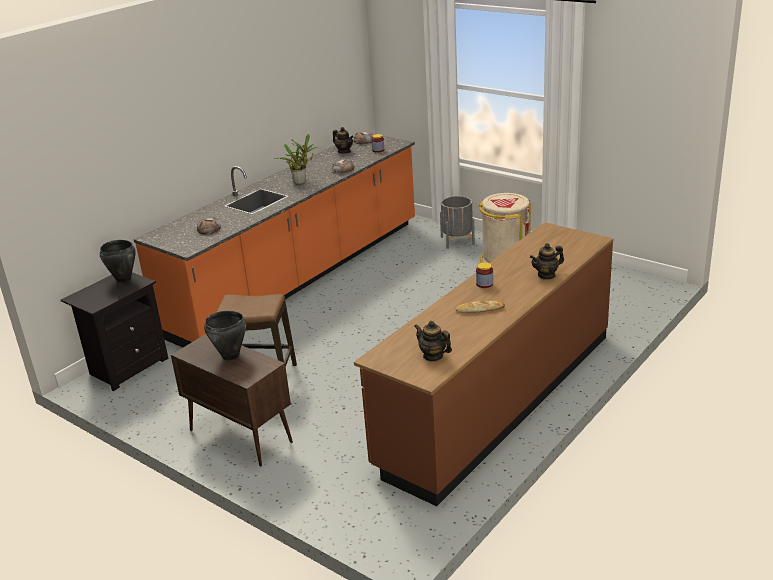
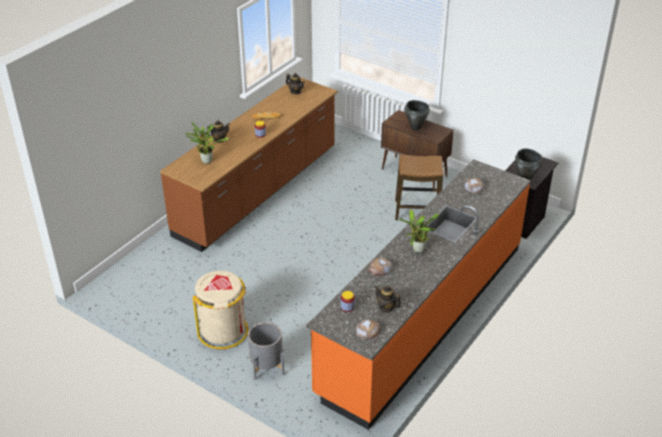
camera: 175 degrees right, 10 degrees up
(555, 250) = (206, 160): none -> potted plant

